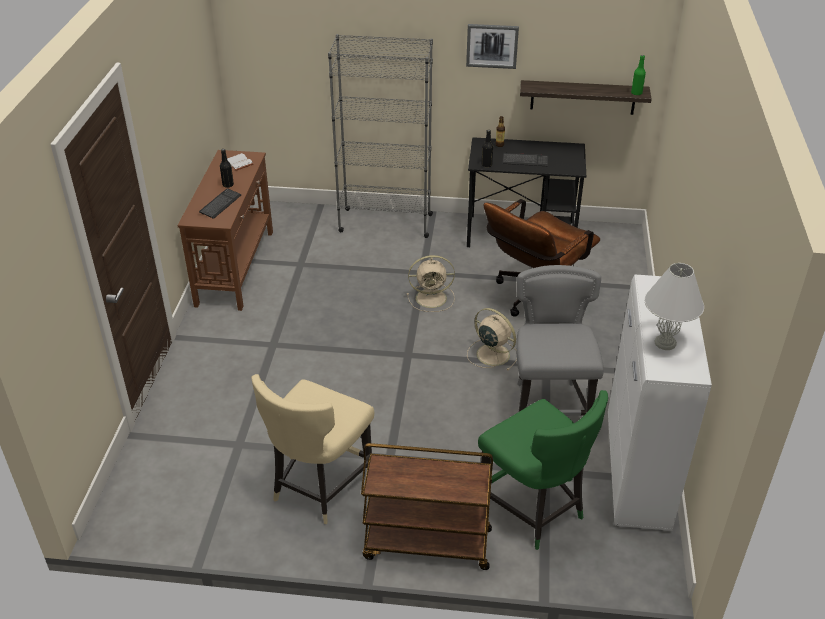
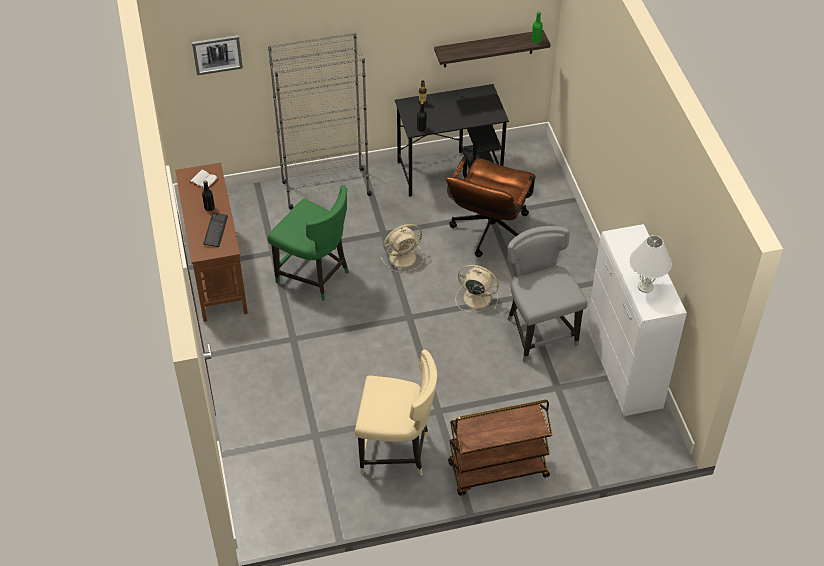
camera: 20 degrees left, 10 degrees up
(319, 487) = (397, 451): beige chair -> beige chair turned 90 degrees counterclockwise
(492, 45) = (407, 25): picture -> picture (217, 54)
(525, 160) = (451, 116): keyboard -> none
(534, 510) = (562, 421): green chair -> green chair (315, 276)

